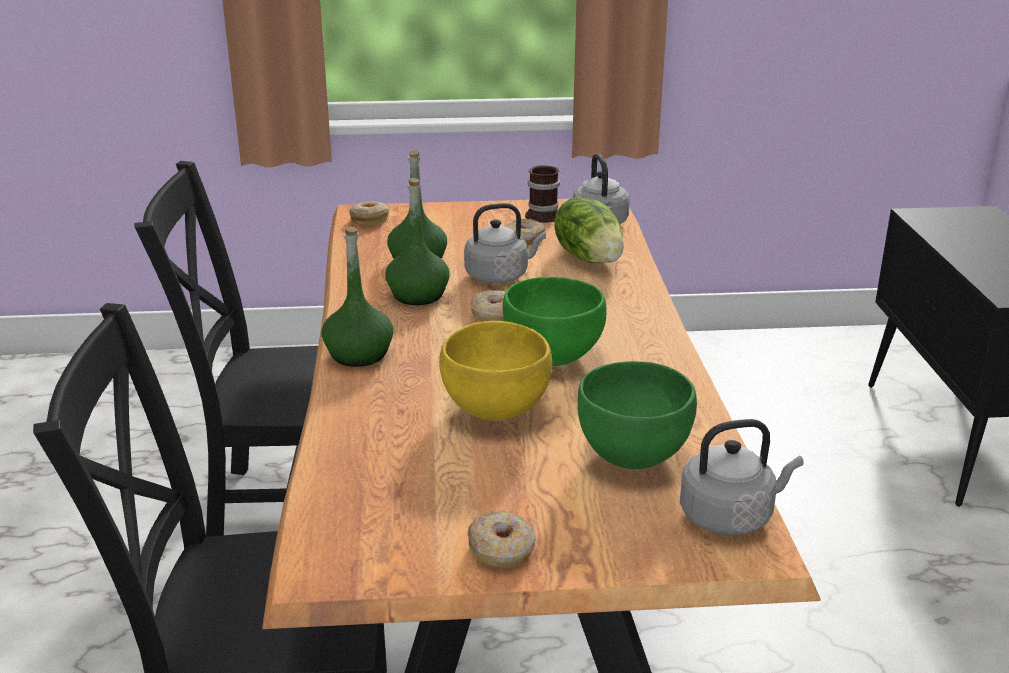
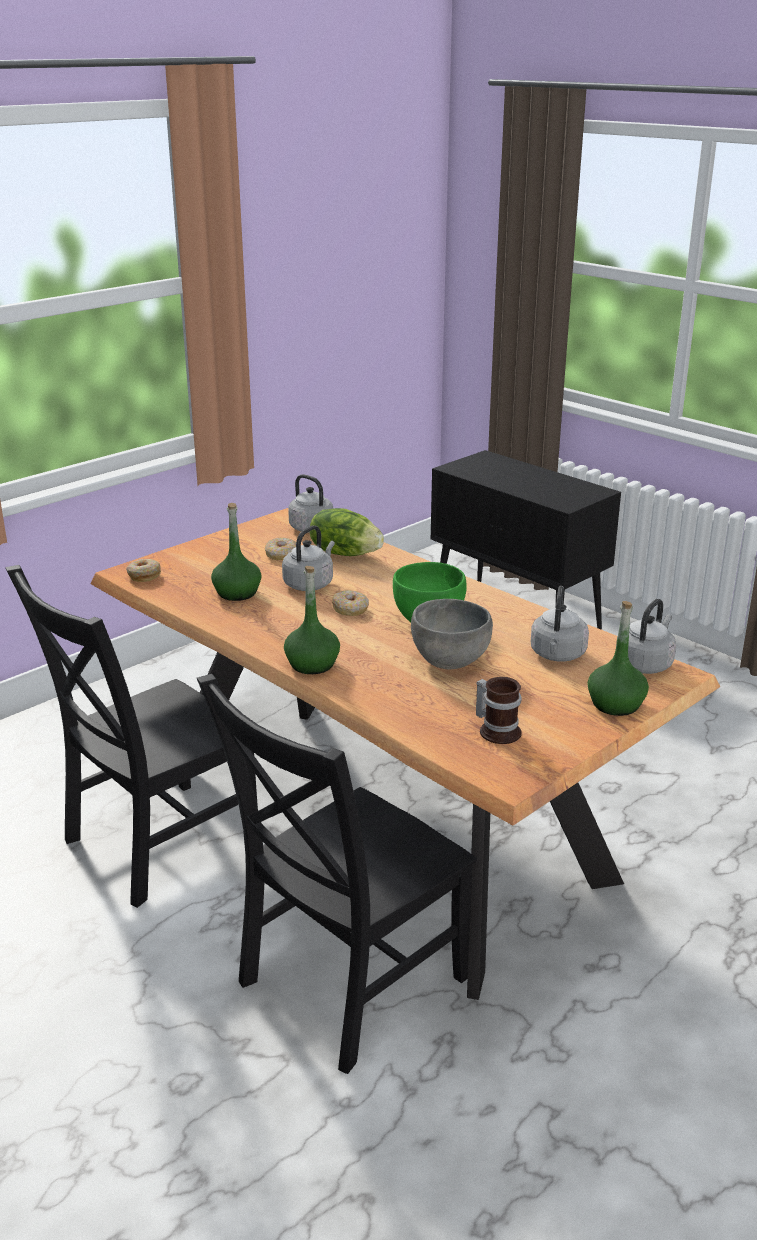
camera: 40 degrees left, 0 degrees up
(418, 295) = (280, 614): green bottle -> green bottle (615, 704)
(494, 409) = (449, 662): yellow bowl -> grey bowl
(502, 550) = (575, 727): donut -> none
(544, 214) = (264, 533): mug -> mug (498, 730)
(632, 455) = (557, 655): green bowl -> grey kettle

